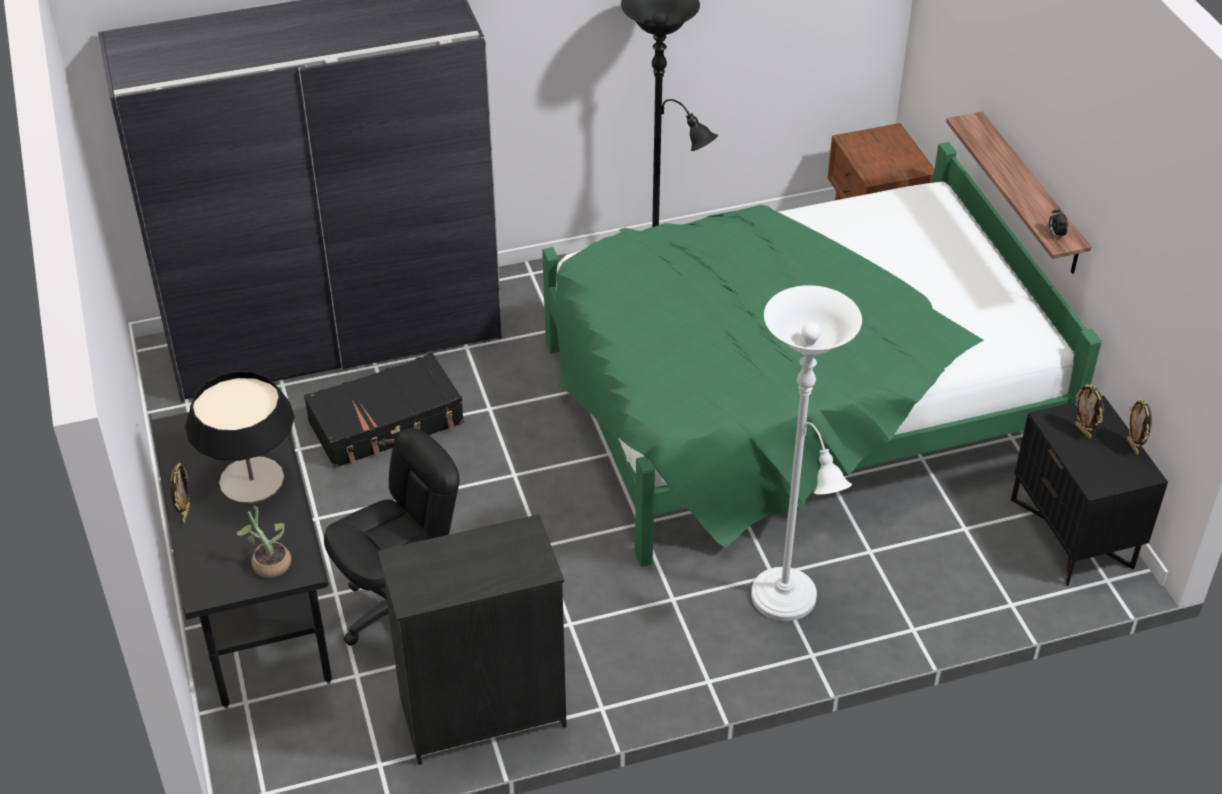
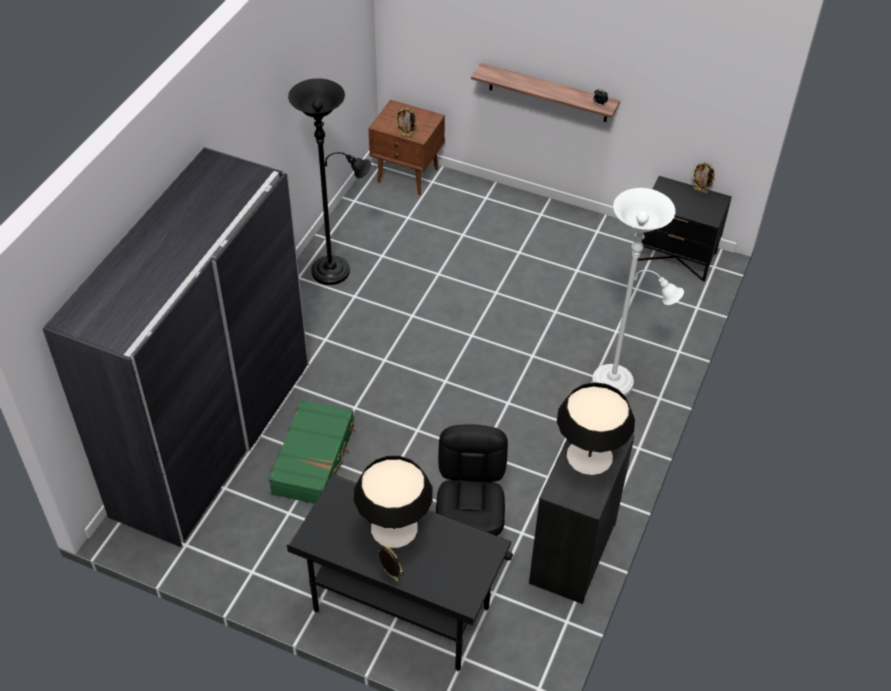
camera: 50 degrees left, 5 degrees up
(268, 563) = (470, 559): potted plant -> none
(387, 423) = (314, 459): black suitcase -> green suitcase
(484, 558) = (589, 457): none -> table lamp
(795, 404) = (491, 287): green bed -> none
(1083, 431) = (674, 198): picture frame -> picture frame (406, 136)

